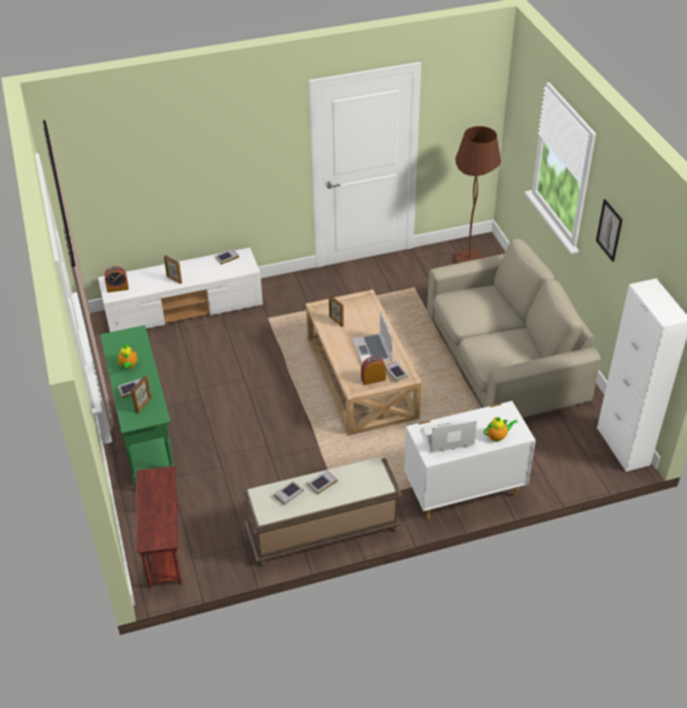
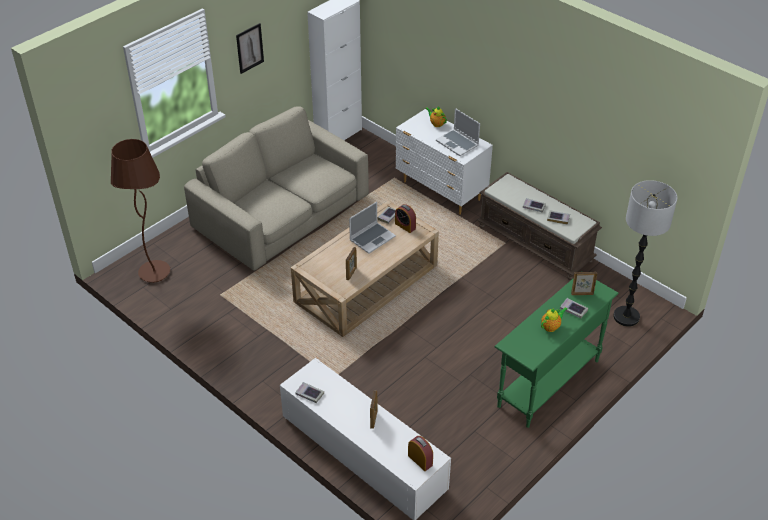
camera: 120 degrees left, 0 degrees up
(165, 547) = (626, 317): brown side table -> floor lamp

